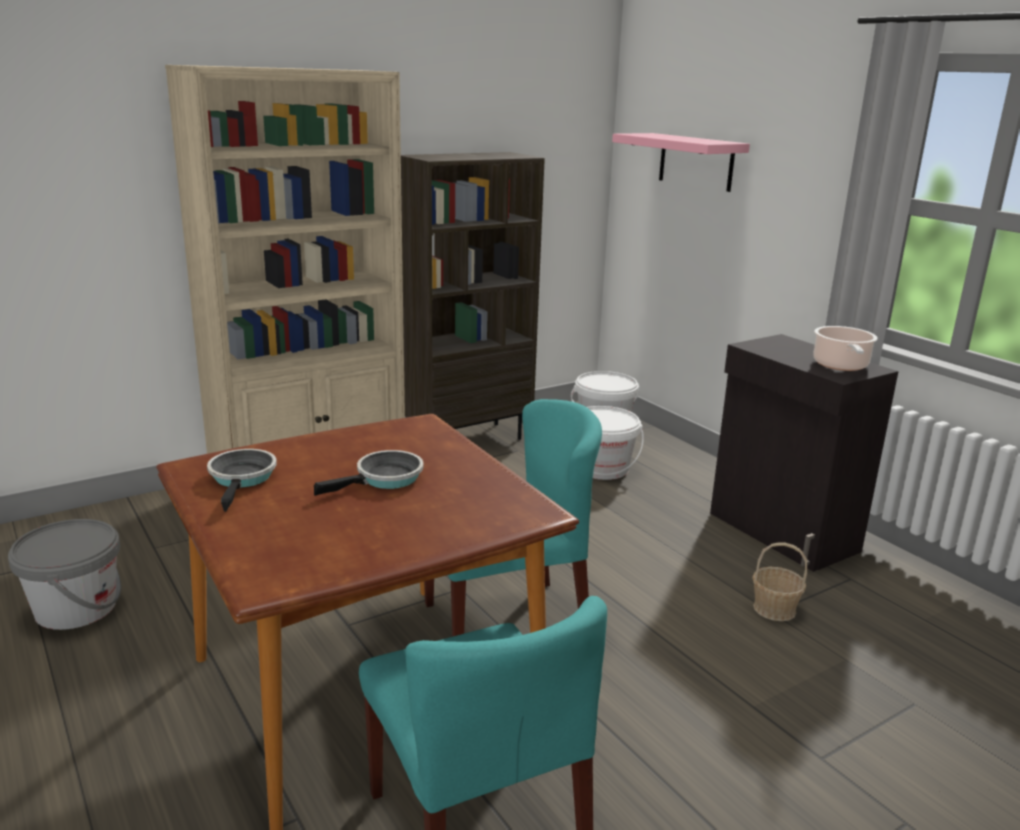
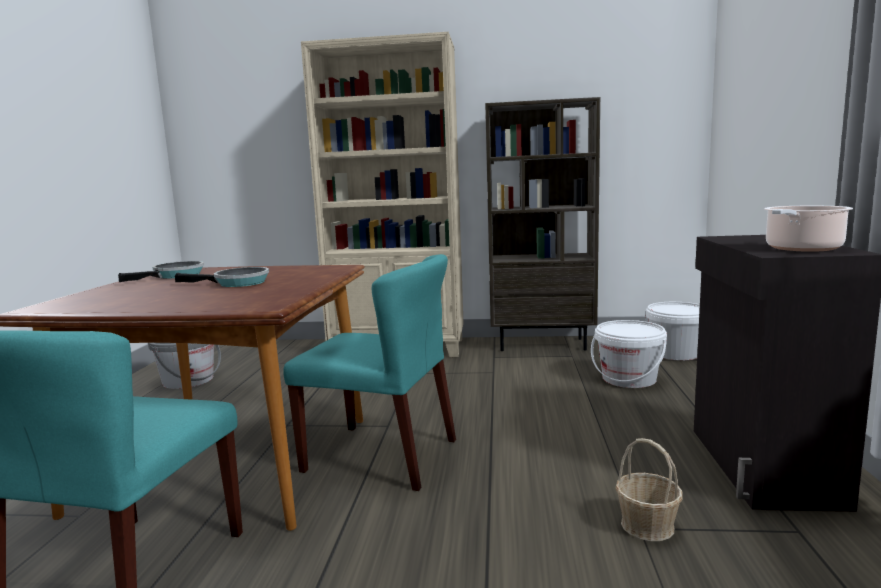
camera: 40 degrees right, 10 degrees down
(696, 162) = (757, 83): pink shelf -> none

